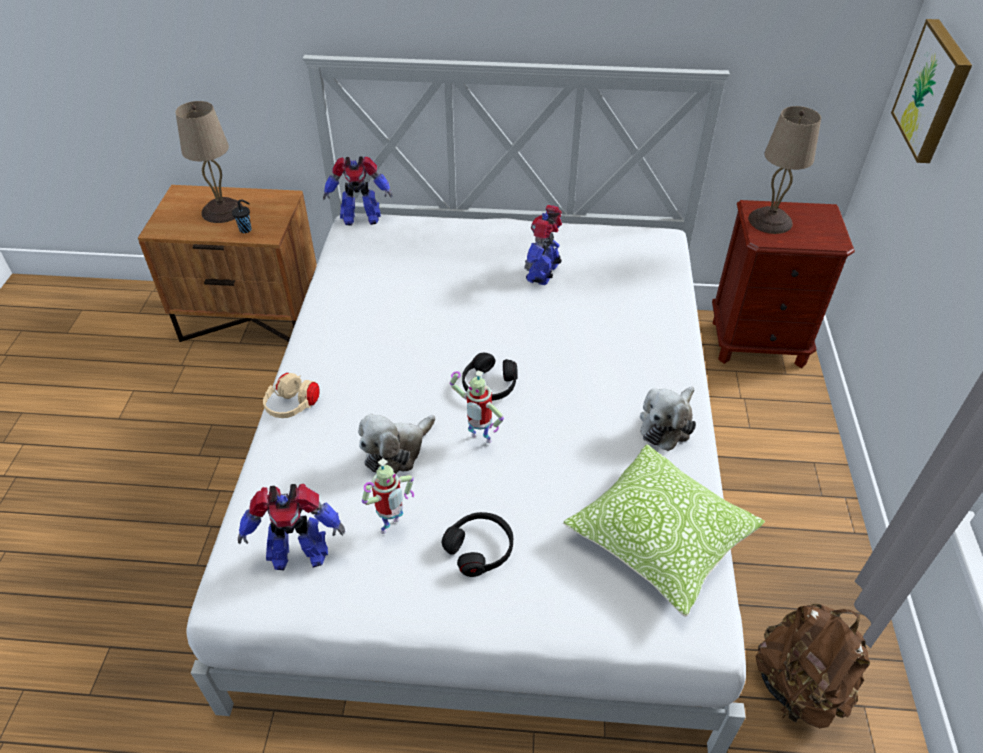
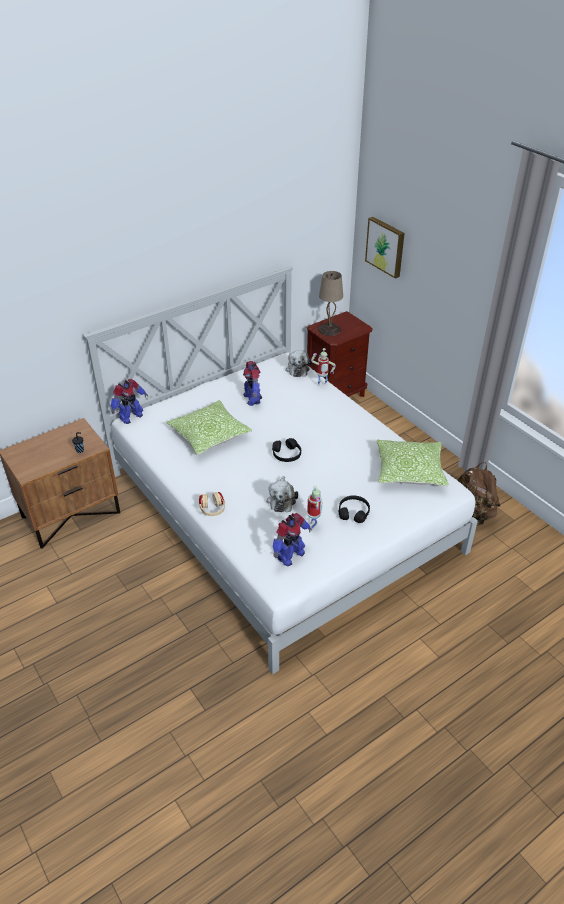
camera: 40 degrees left, 5 degrees down
(222, 210) = (51, 448): beige table lamp -> none
(423, 295) = (209, 435): none -> pillow
(479, 440) = (308, 477): toy robot -> toy robot (322, 385)
(667, 424) = (369, 432): plush toy -> plush toy (297, 369)

